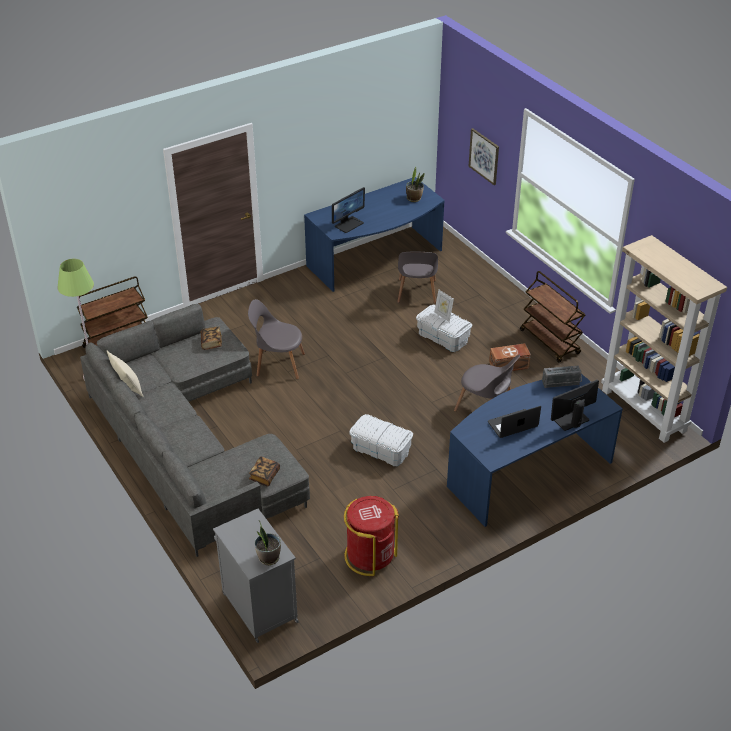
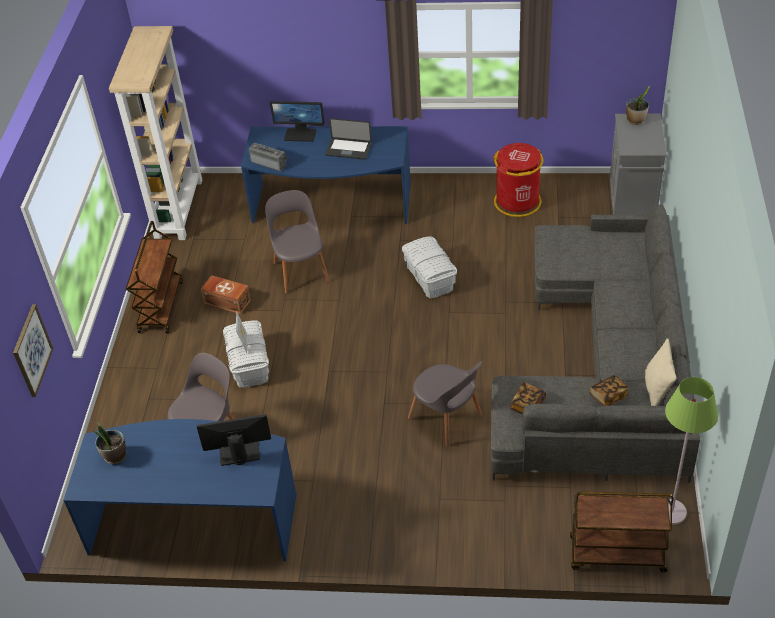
camera: 140 degrees left, 5 degrees up
(264, 476) = (576, 236): book -> book (608, 396)

